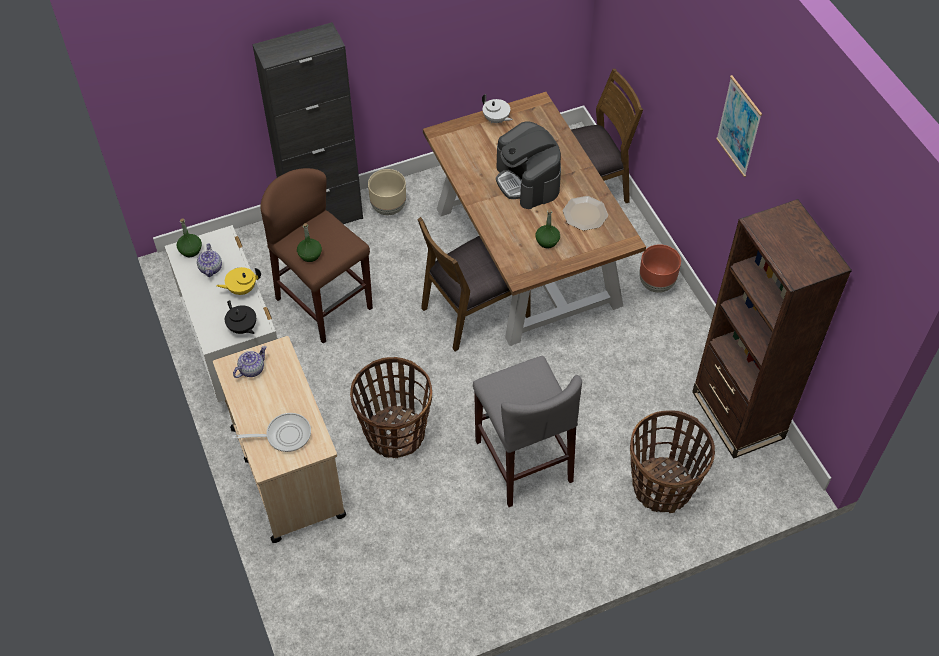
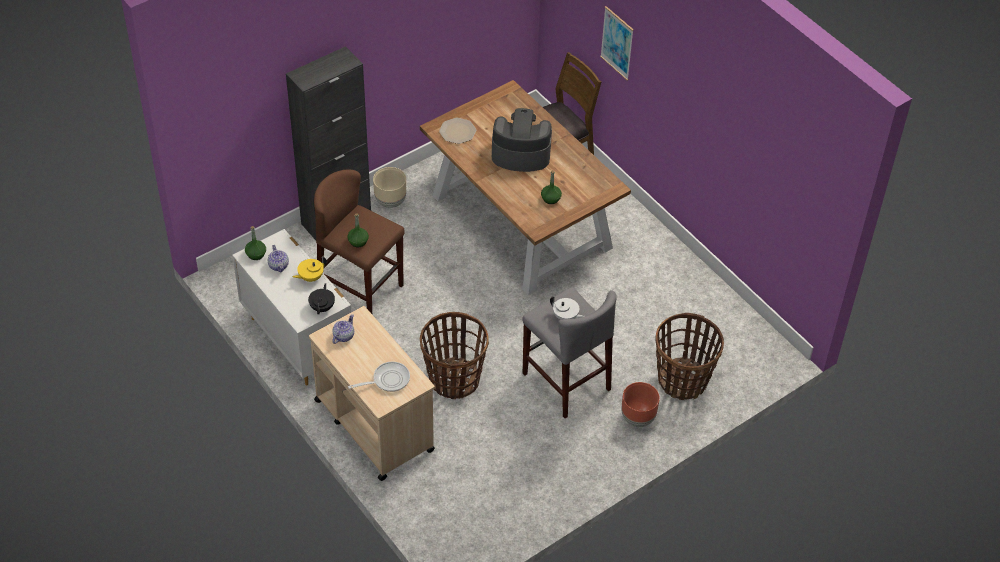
camera: 15 degrees left, 5 degrees down
(242, 328) = (322, 307): black teapot -> black teapot turned 120 degrees counterclockwise
(473, 310) = (489, 272): brown chair -> none
(496, 119) = (479, 109): white teapot -> white teapot (565, 317)
(528, 181) = (520, 154): coffee machine -> coffee machine turned 135 degrees clockwise
(585, 214) = (575, 173): plate -> plate (458, 131)
(657, 283) = (635, 225): brown planter -> brown planter (638, 418)
(737, 415) = (727, 316): brown bookcase -> none
(739, 126) = (694, 79): picture -> picture (617, 43)

